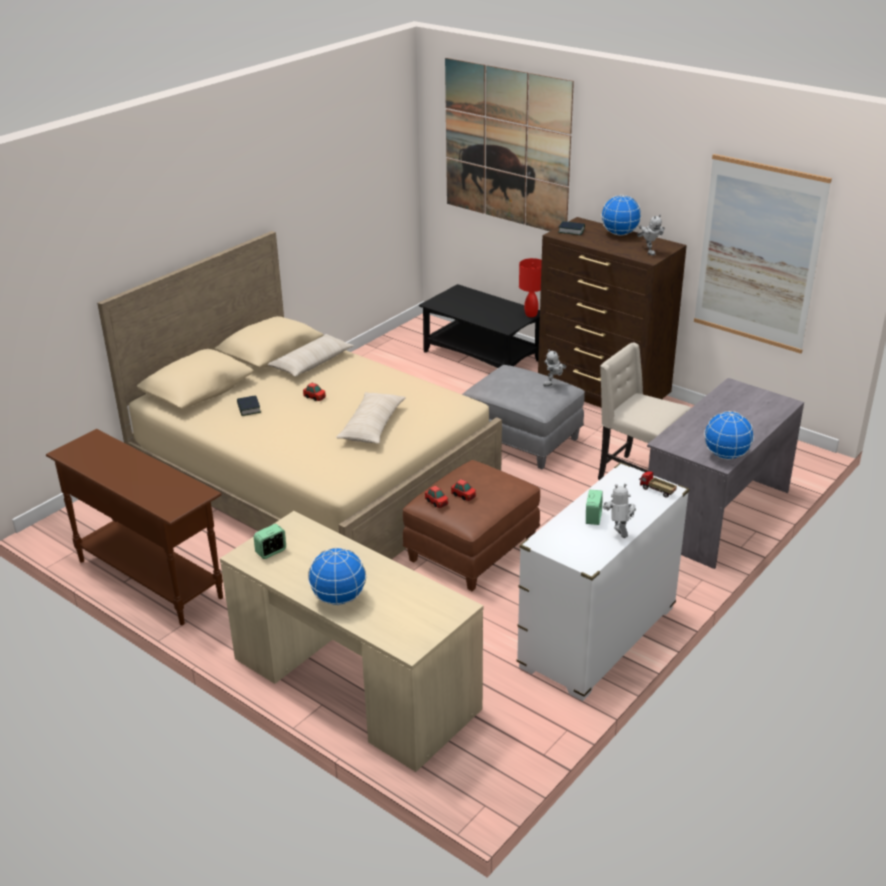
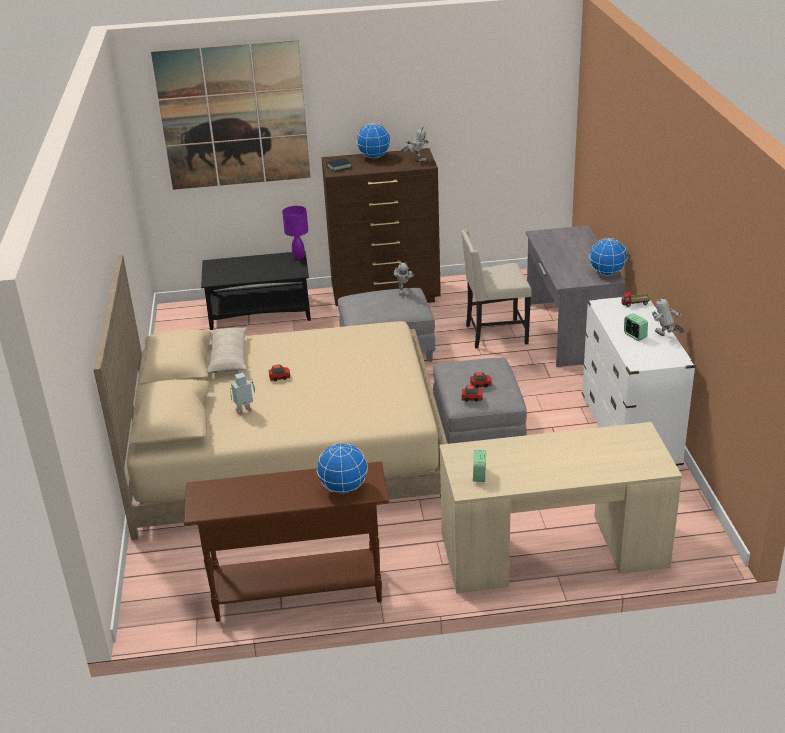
camera: 45 degrees left, 0 degrees up
(249, 408) = (245, 411): book -> toy robot
(338, 598) = (573, 471): globe -> globe (343, 488)
(372, 426) = (360, 373): beige pillow -> none
(472, 549) = (477, 432): brown ottoman -> grey ottoman
(530, 315) = (298, 257): red table lamp -> purple table lamp
(758, 254) = (488, 136): picture -> none

